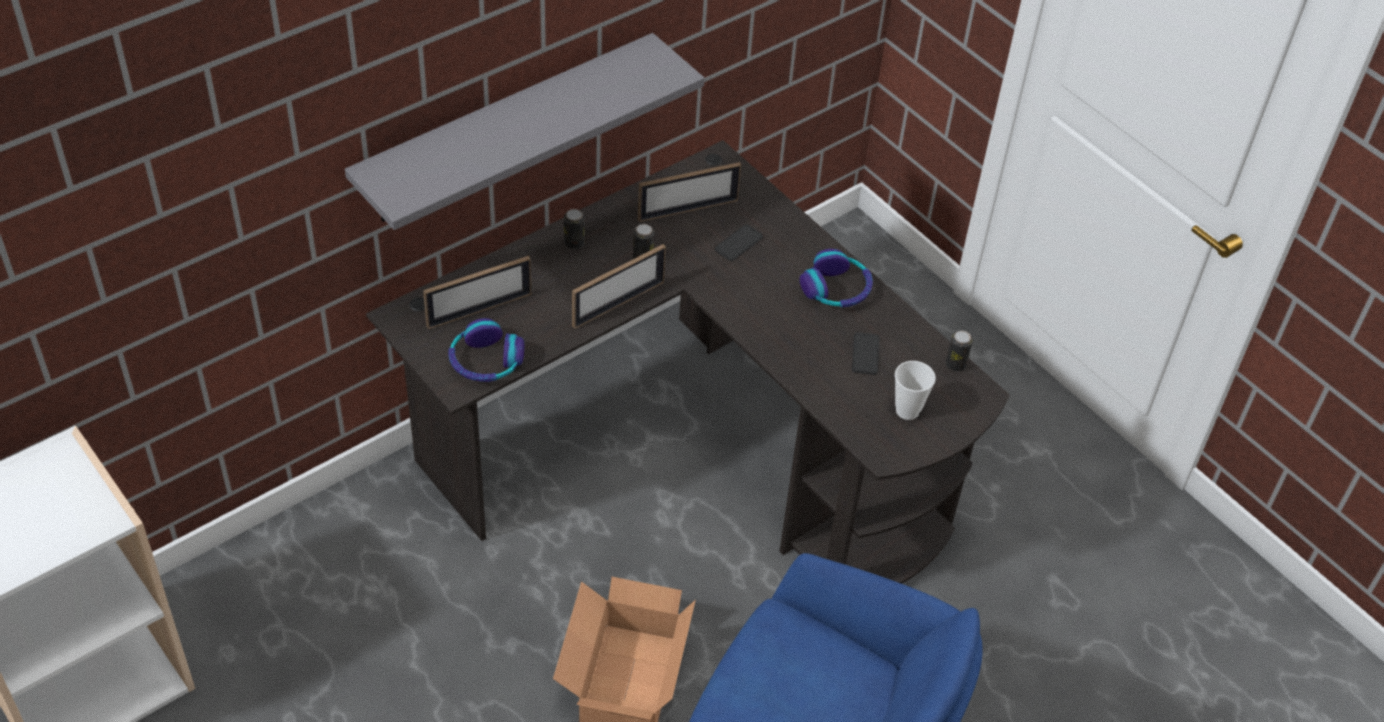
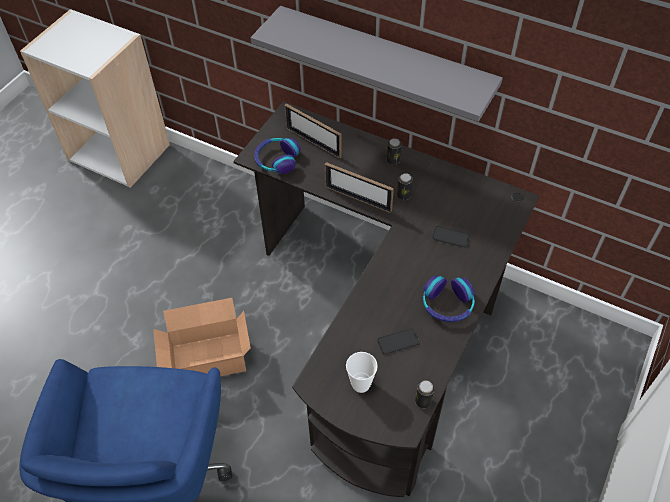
camera: 70 degrees right, 5 degrees up
(688, 210) = (461, 201): picture frame -> none

